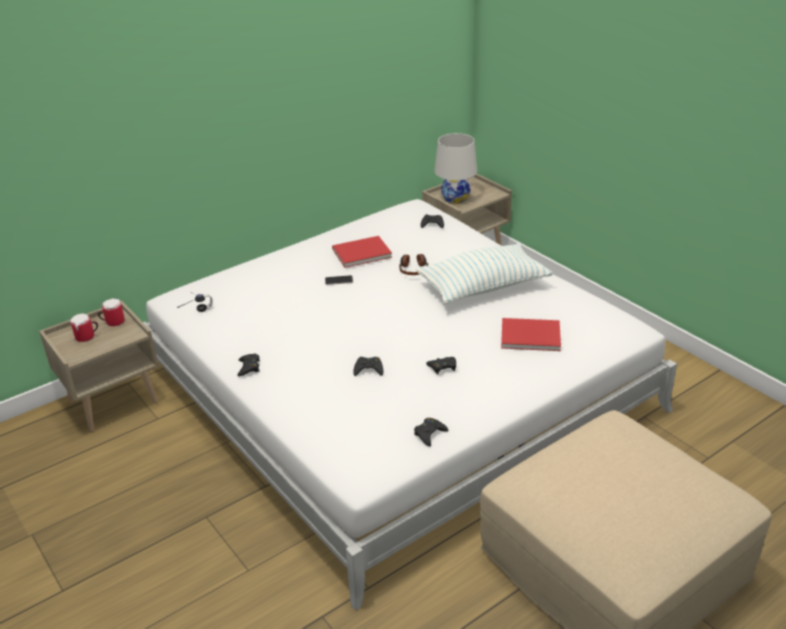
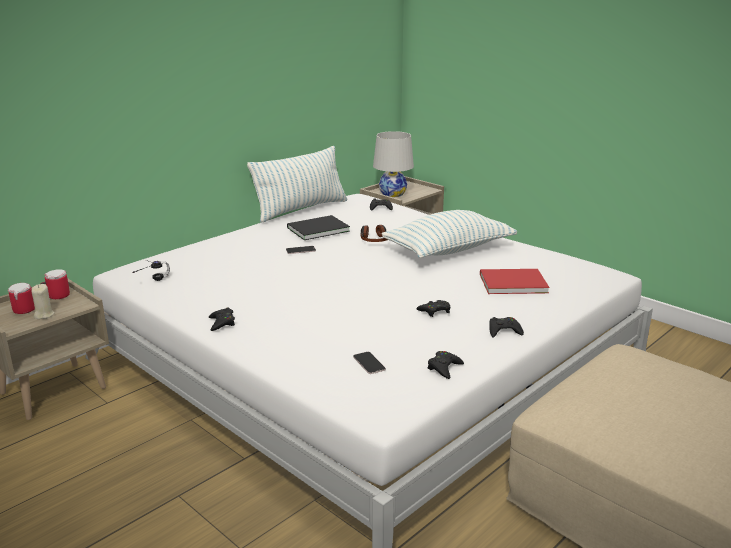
camera: 10 degrees left, 10 degrees down
(101, 344) = (44, 315): none -> beige candle
(352, 222) = (301, 209): none -> pillow
(360, 253) = (316, 229): red book -> black book
(365, 423) = (369, 363): none -> phone
(368, 369) = (356, 317): black game controller -> black game controller (504, 331)

